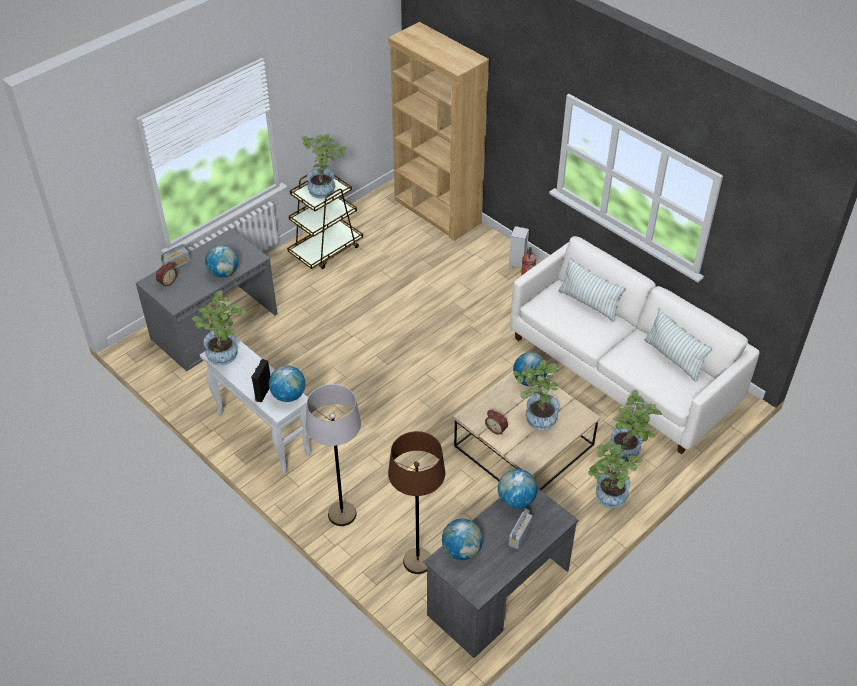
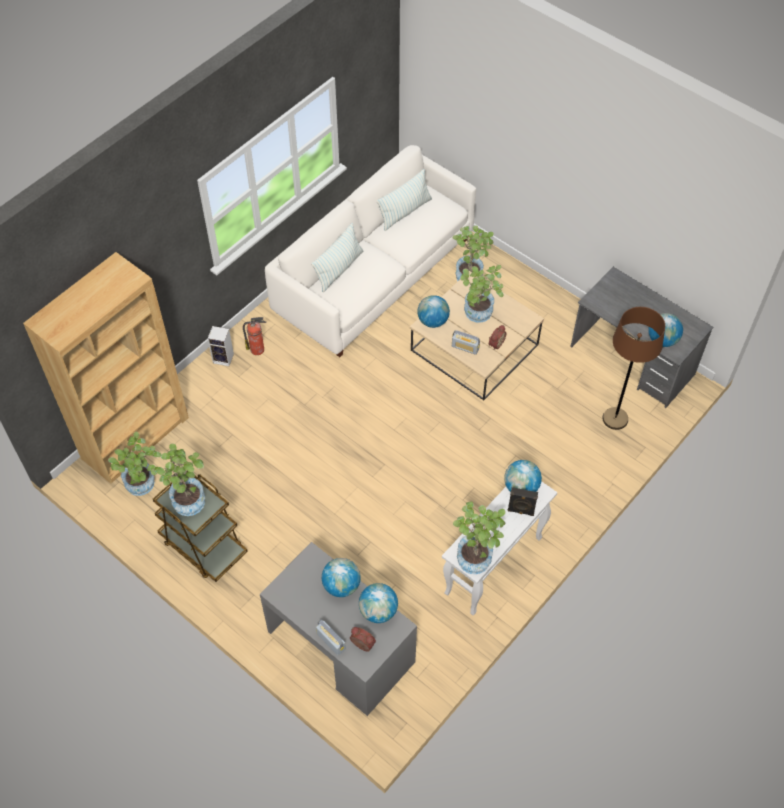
camera: 95 degrees left, 10 degrees up
(342, 514) = (578, 482): grey floor lamp -> none
(516, 500) = (603, 306): globe -> globe (378, 611)
(519, 535) = (637, 303): radio -> radio (465, 347)
(607, 498) = (522, 289): potted plant -> potted plant (143, 486)

